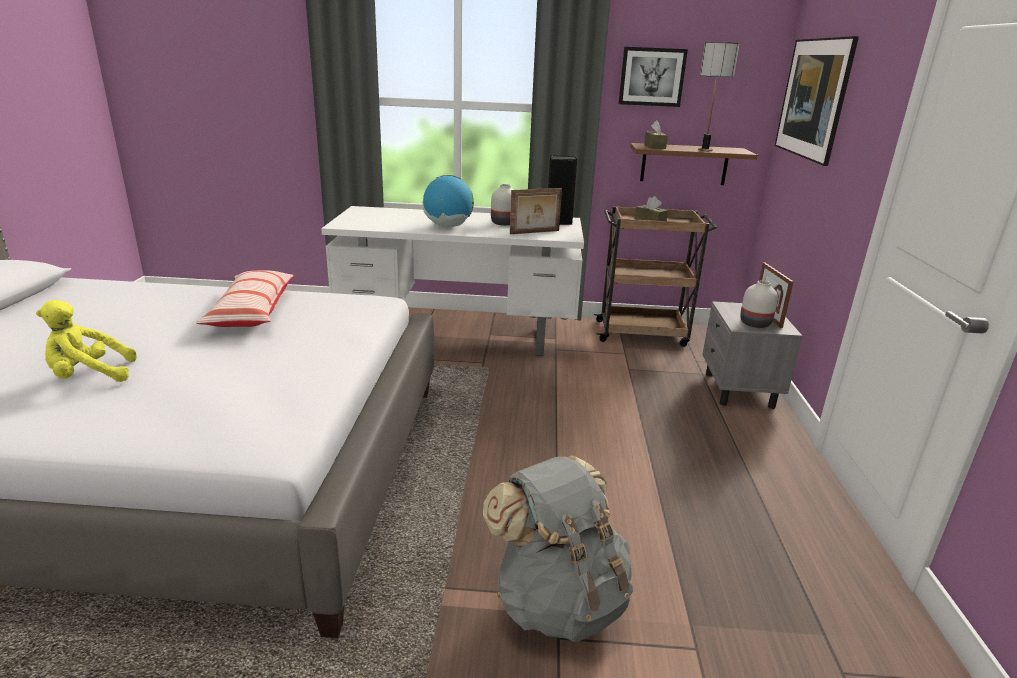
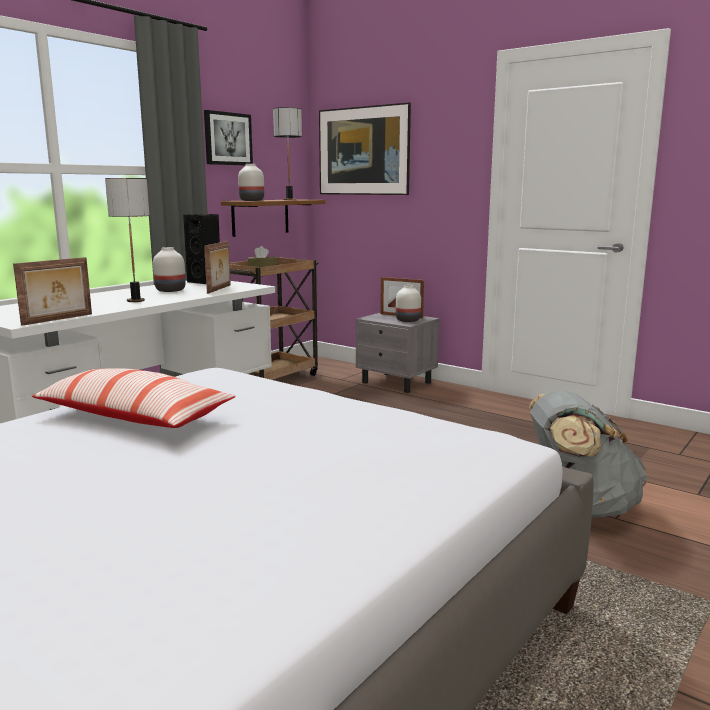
camera: 55 degrees left, 10 degrees down
(89, 376) = (206, 512): yellow plush toy -> none
(360, 228) = (58, 319): none -> picture frame
(448, 226) = (136, 301): globe -> table lamp
(654, 146) = (252, 200): brown tissue box -> white vase

